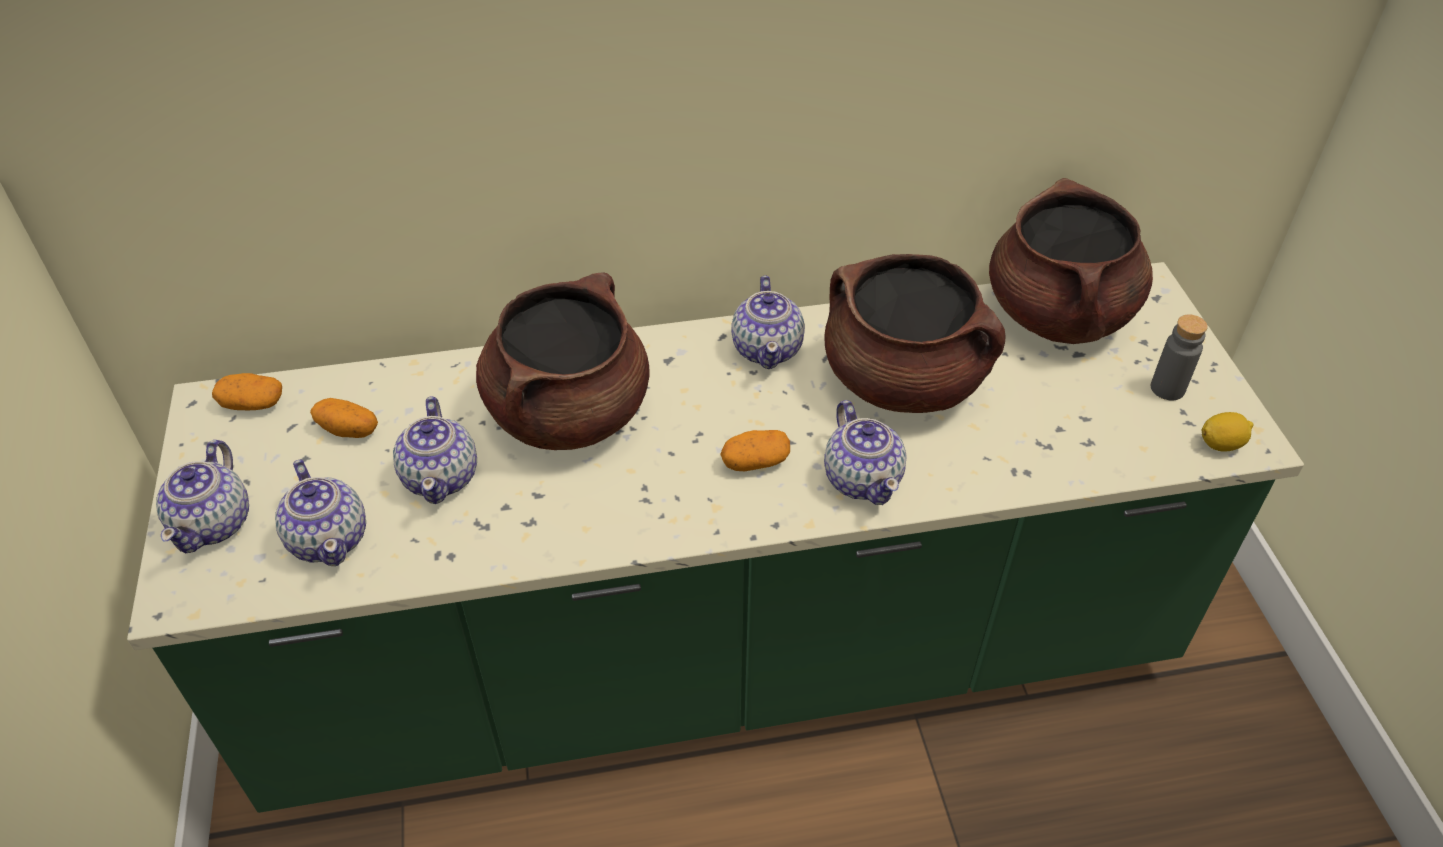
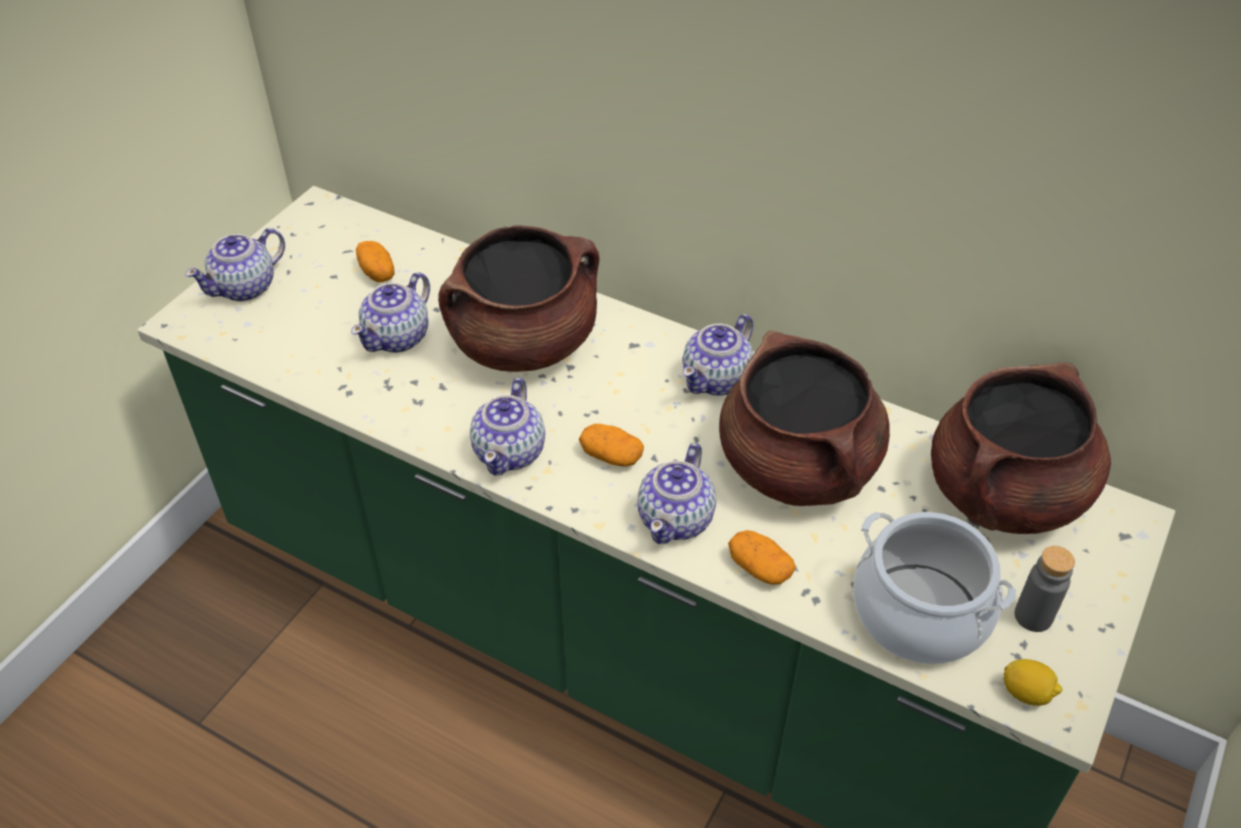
camera: 40 degrees right, 0 degrees up
(252, 404) = (341, 223): potato -> potato (759, 568)
(329, 538) = (295, 336): teapot -> teapot (510, 452)
(1101, 434) = (920, 612): none -> cooking pot

